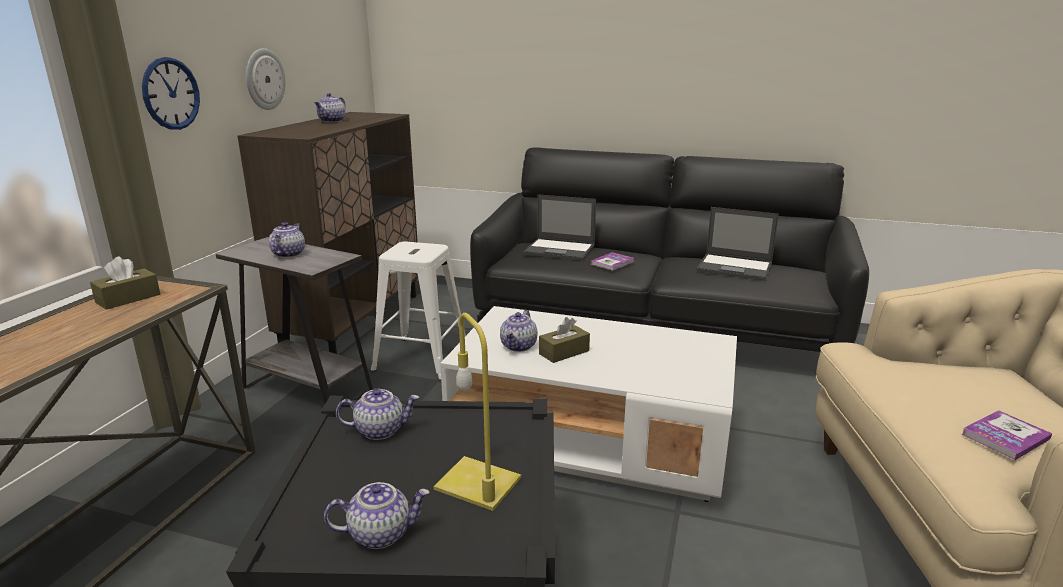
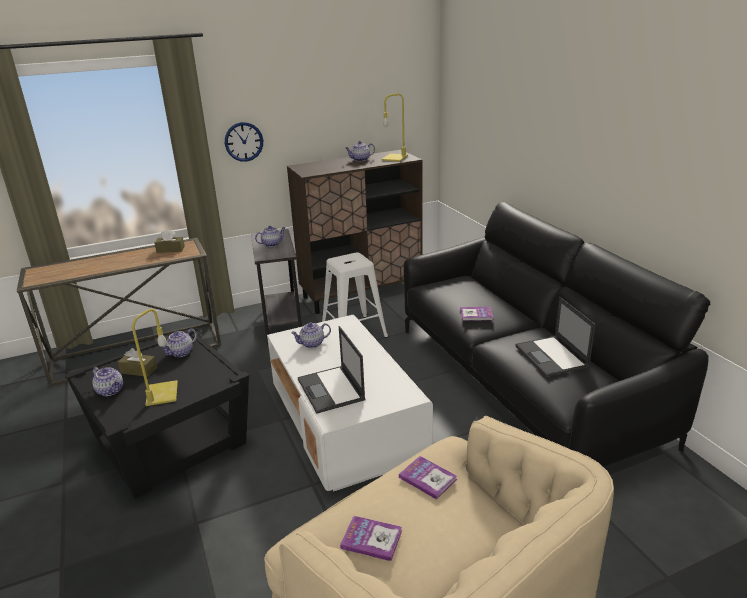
camera: 50 degrees right, 5 degrees up
(264, 79) = (319, 130): wall clock -> none
(371, 116) = (394, 157): none -> yellow table lamp
(380, 430) = (181, 353): teapot -> teapot turned 90 degrees clockwise
(560, 250) = (466, 291): laptop -> laptop (331, 390)
(564, 352) = (322, 358): brown tissue box -> brown tissue box (139, 370)
(908, 373) = (427, 478): none -> book

